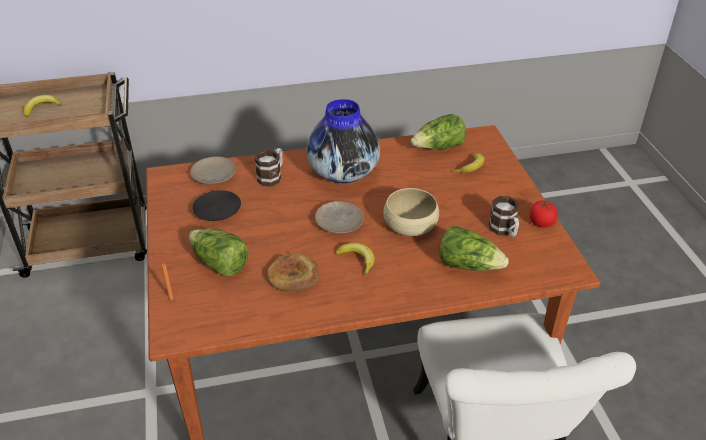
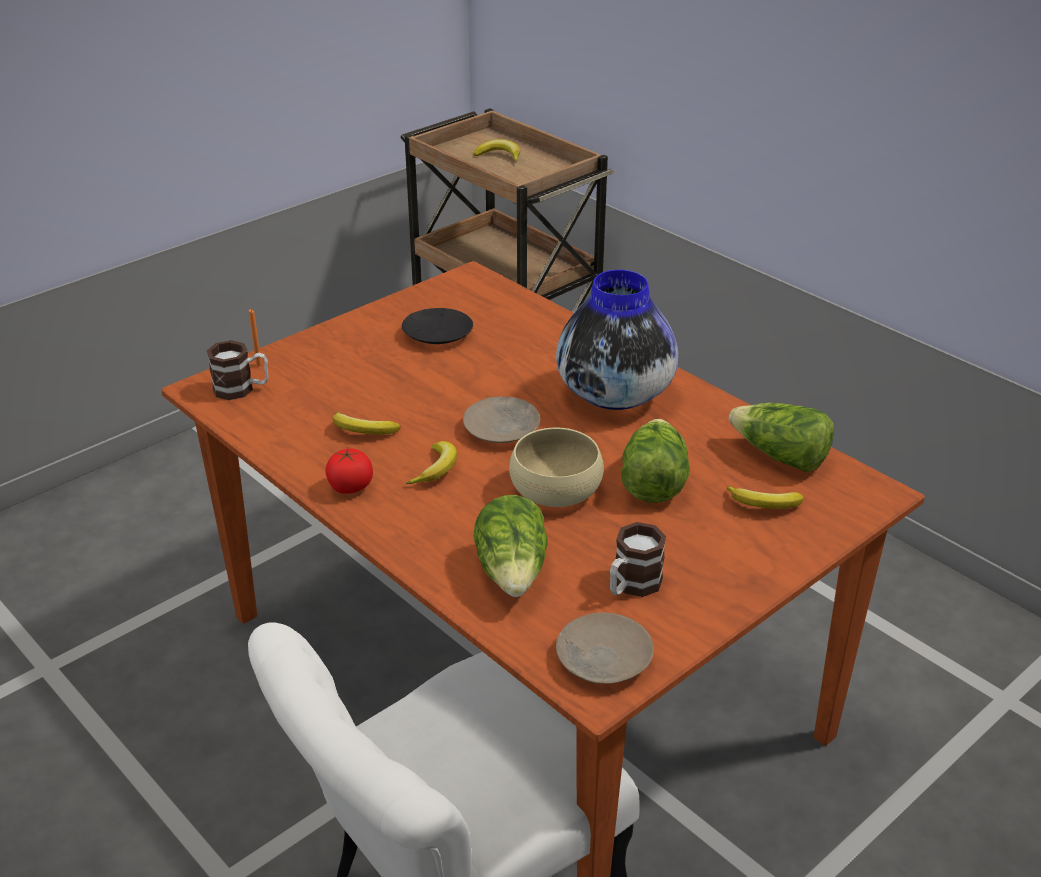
camera: 60 degrees right, 5 degrees down
(214, 175) = (503, 306): beige plate -> beige plate (603, 659)
(219, 263) = (342, 372): lettuce -> lettuce (652, 481)
(272, 176) = (547, 344): mug -> mug (242, 389)
(293, 276) = (363, 431): bread -> banana
(541, 223) = (693, 622): tomato -> tomato (350, 487)

